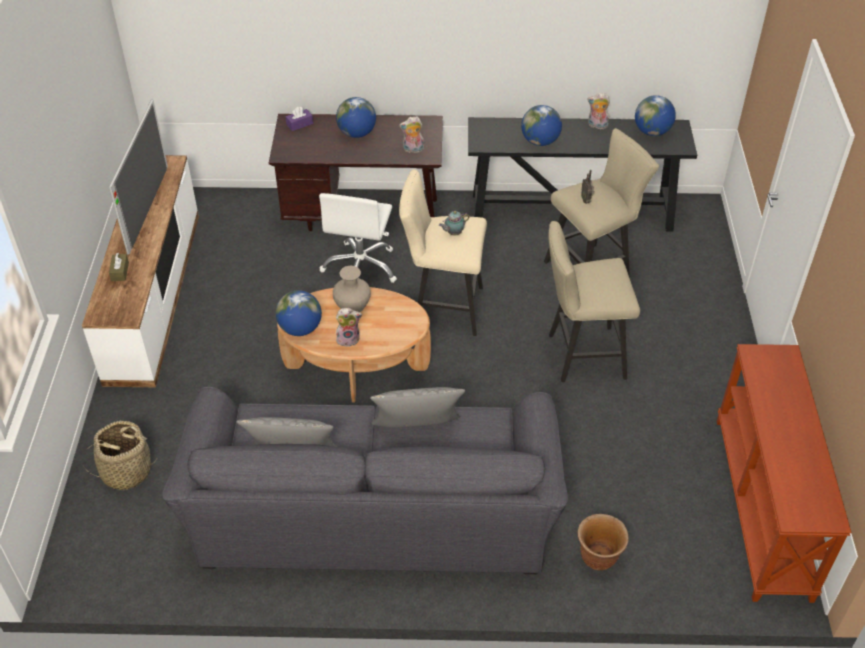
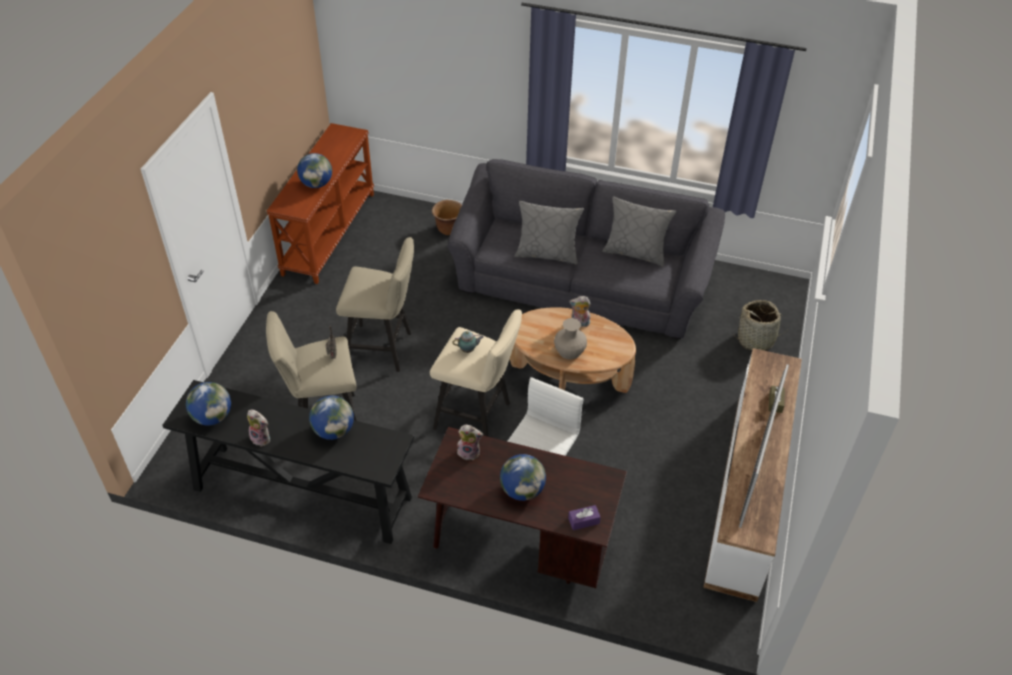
camera: 165 degrees left, 0 degrees up
(300, 329) = (617, 339): globe -> globe (316, 184)

